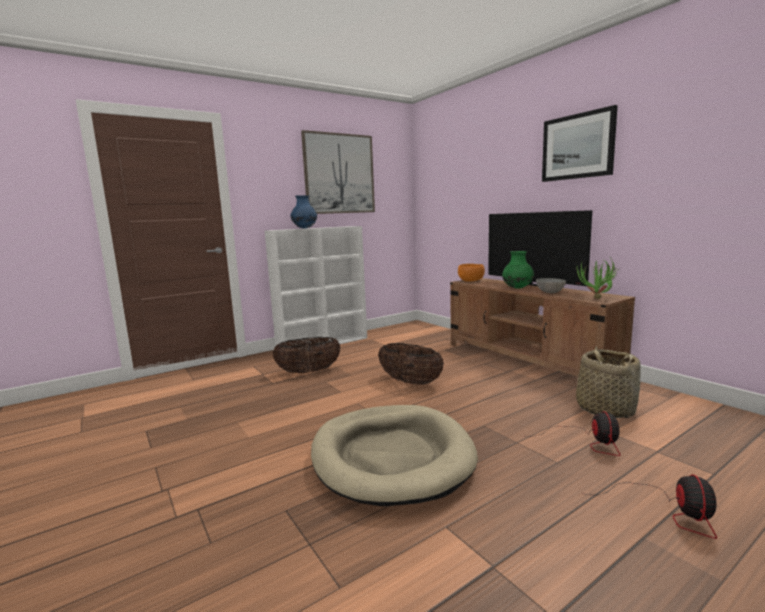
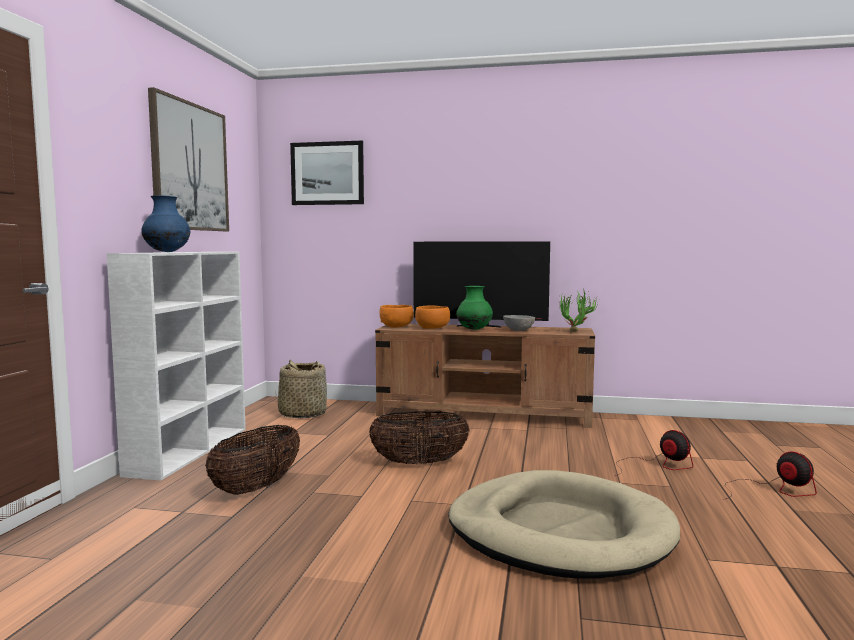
camera: 45 degrees left, 5 degrees down
(491, 284) = (433, 328): none -> orange bowl
(577, 146) = (521, 174): picture -> picture (327, 173)
(605, 408) = (619, 439): basket -> basket (302, 414)

